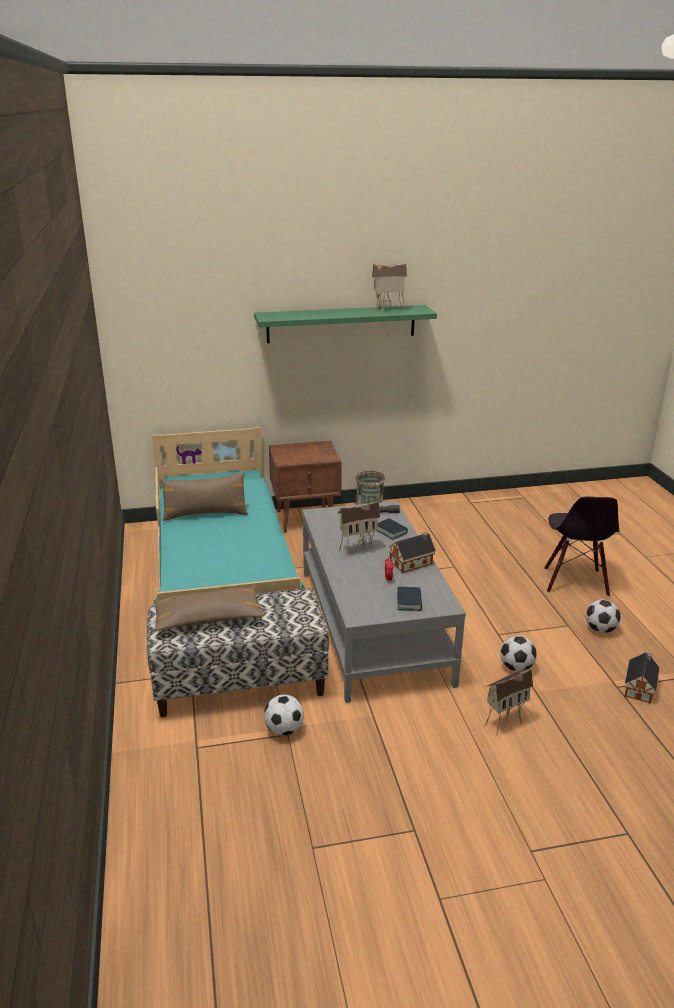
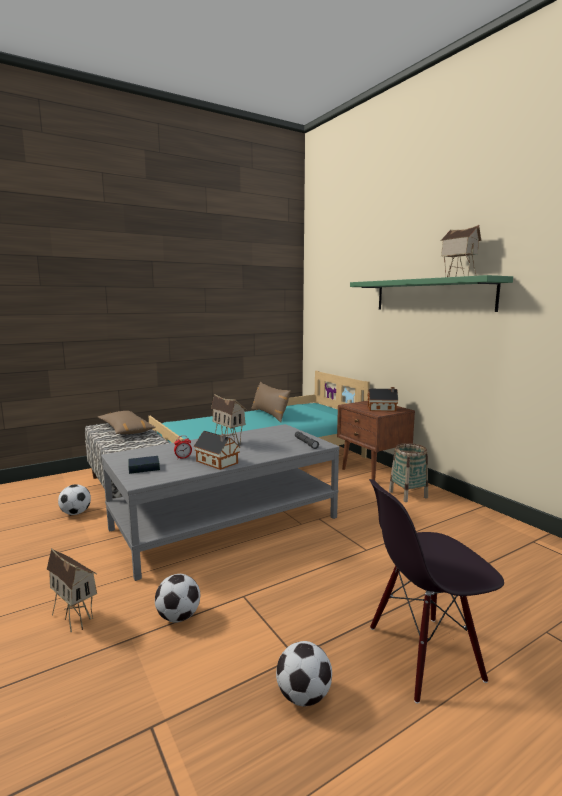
camera: 70 degrees right, 15 degrees down
(391, 531) = (272, 450): book -> none
(640, 687) = (153, 761): toy house -> toy house (383, 409)

